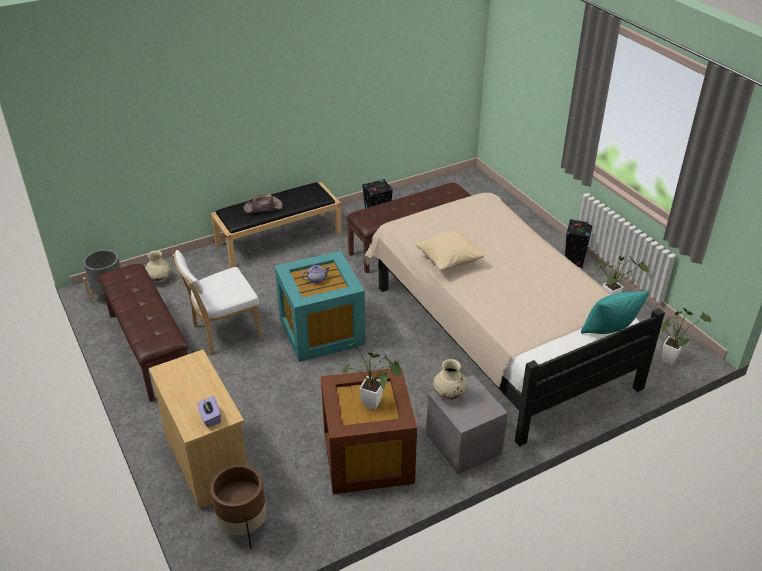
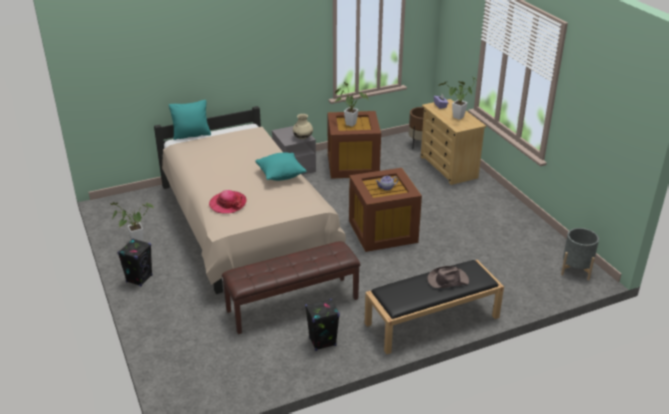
camera: 175 degrees left, 5 degrees down
(148, 349) = (516, 226): brown bench -> none
(160, 279) = (538, 282): beige vase -> none
(223, 332) = (462, 235): white chair -> none
(320, 331) = (384, 232): turquoise storage box -> brown storage box
(448, 261) = (281, 176): beige pillow -> turquoise pillow
(494, 222) = (227, 204): none -> hat
(670, 357) = (127, 202): potted plant -> potted plant (456, 118)

